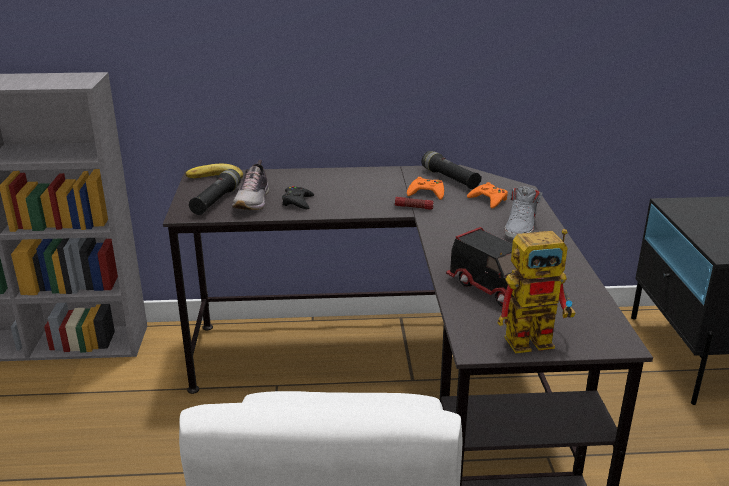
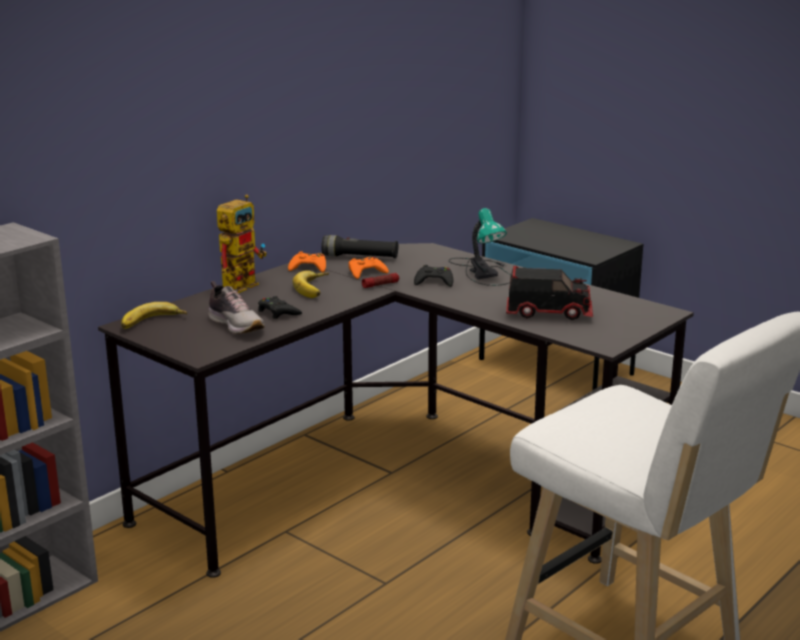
camera: 45 degrees left, 5 degrees down
(216, 201) = (202, 336): black flashlight -> none
(363, 193) = (316, 288): none -> banana
(461, 220) = (434, 281): none -> black game controller
(488, 200) = (422, 262): orange game controller -> orange game controller (308, 267)
(521, 227) = (482, 271): grey shoe -> table lamp
(537, 338) = (625, 327): toy robot -> toy robot (243, 283)

